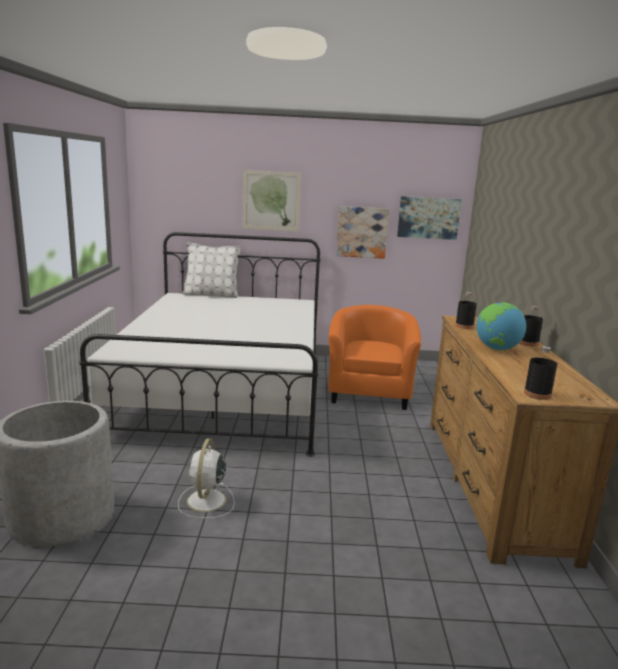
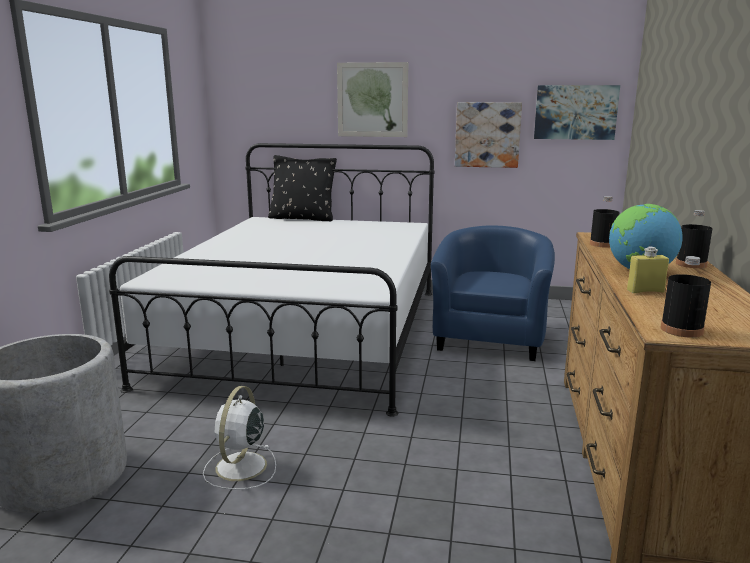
camera: 10 degrees right, 0 degrees up
(211, 295) = (302, 218): white pillow -> black pillow
(369, 392) = (490, 338): orange armchair -> blue armchair
(505, 365) = (645, 291): none -> yellow bottle

